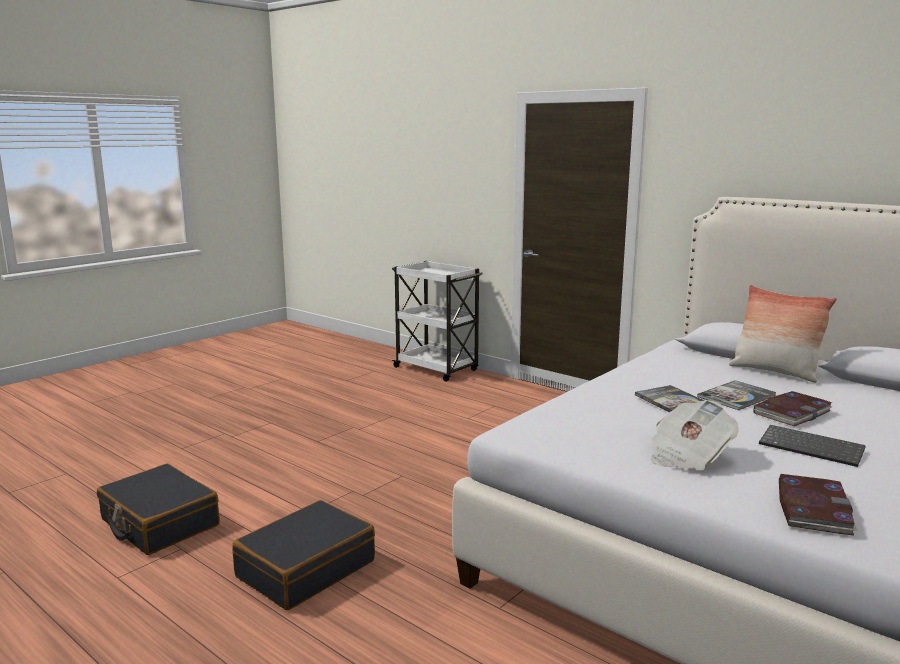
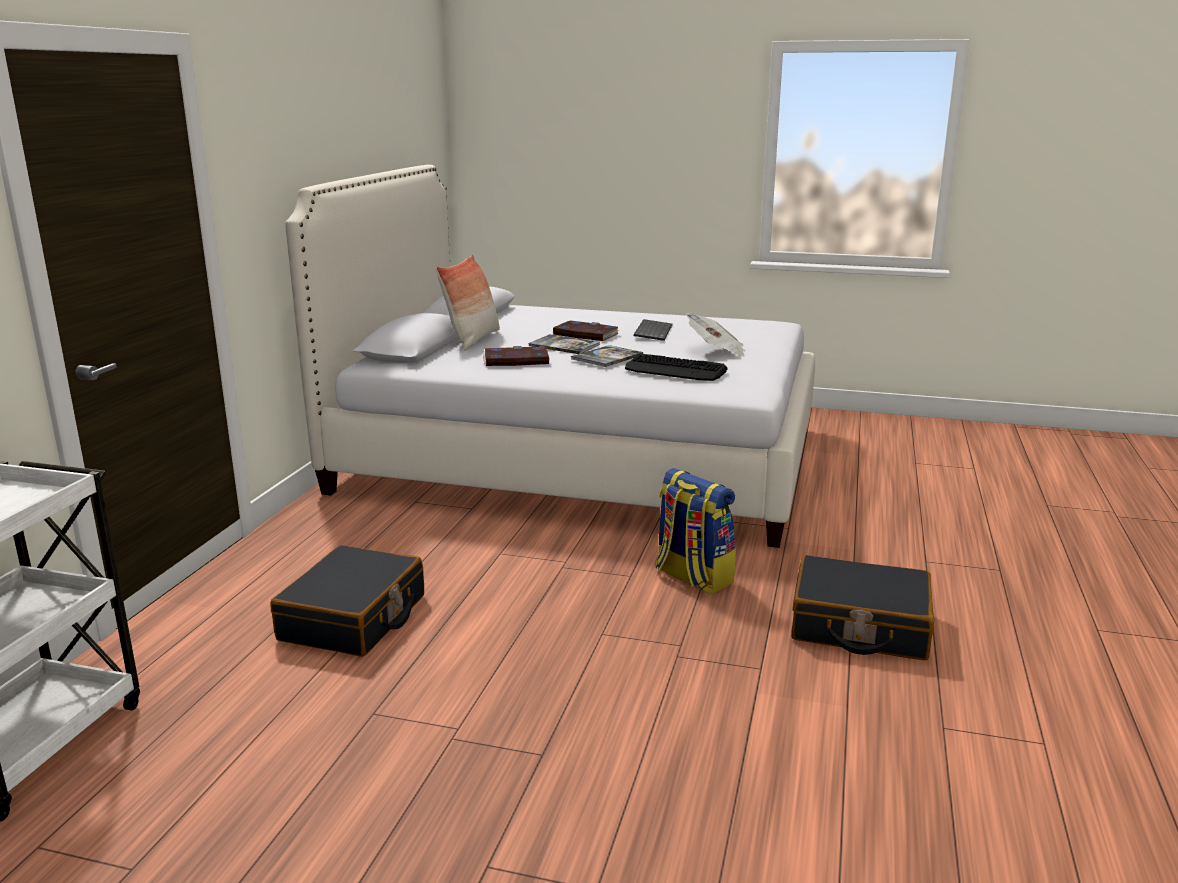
camera: 115 degrees left, 5 degrees up
(159, 523) = (930, 783): black suitcase -> black suitcase (354, 618)
(444, 525) = (692, 577): none -> backpack
(605, 416) = (675, 370): none -> keyboard
(813, 508) = (750, 331): book -> book (516, 360)

